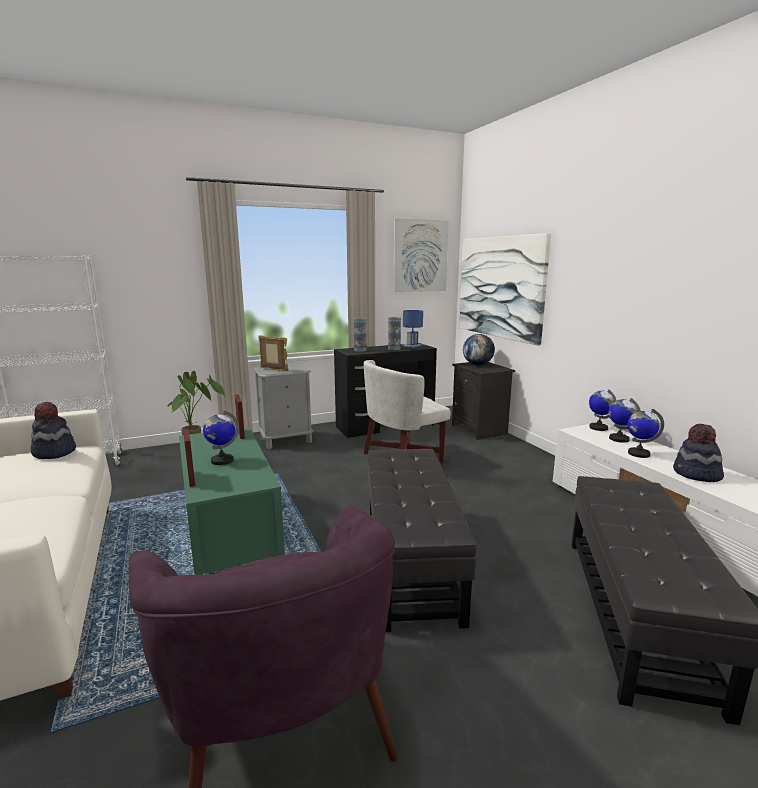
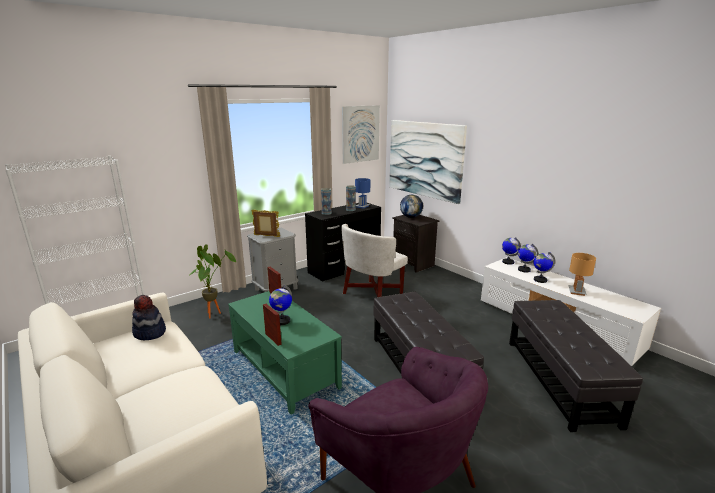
camera: 15 degrees left, 5 degrees up
(696, 475) = (577, 291): hat -> brown table lamp

